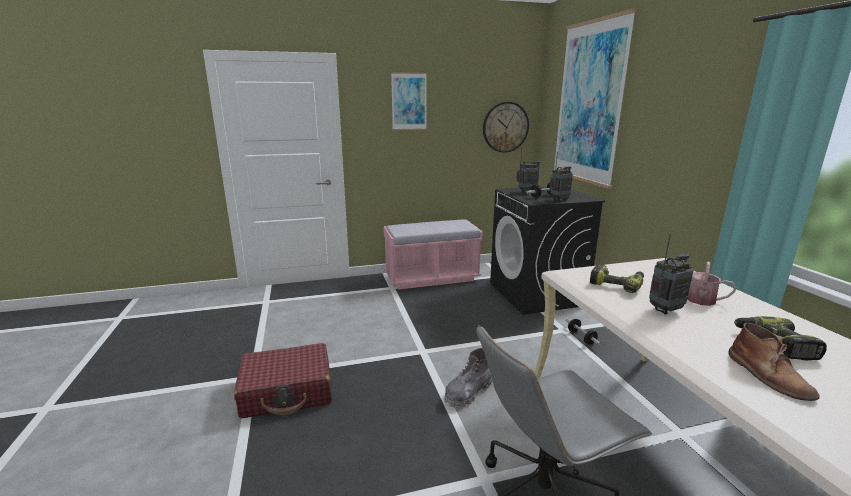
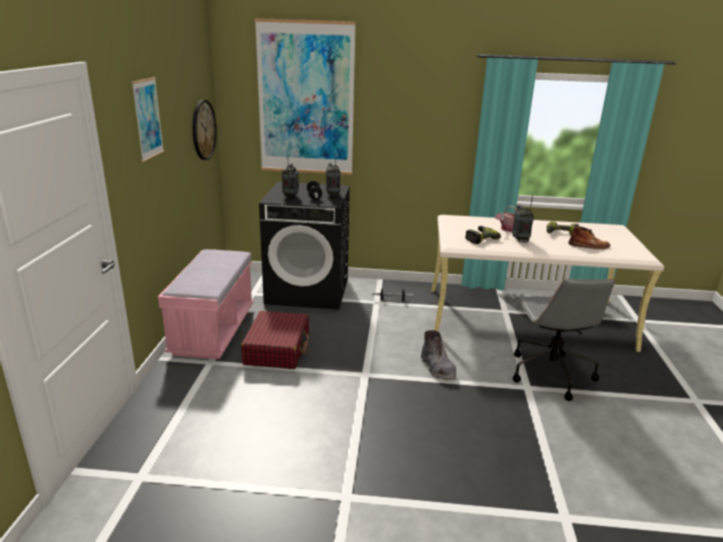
camera: 70 degrees left, 5 degrees up
(287, 391) = (388, 470): red suitcase -> red suitcase (277, 349)

